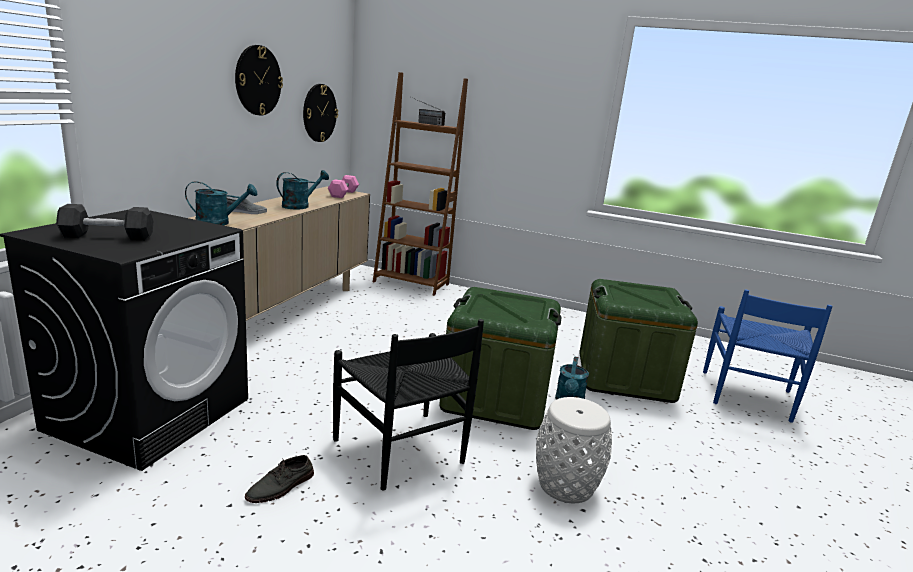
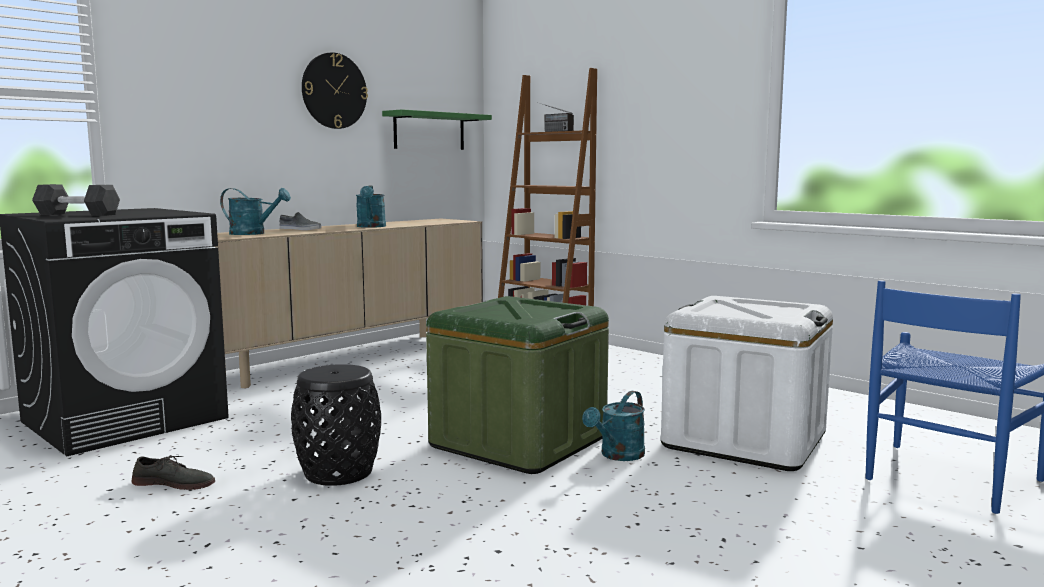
camera: 25 degrees right, 10 degrees down
(281, 487) = (174, 483): grey shoe -> grey shoe turned 150 degrees counterclockwise
(300, 206) = (371, 226): turquoise watering can -> turquoise watering can turned 105 degrees clockwise
(319, 113) = (429, 131): wall clock -> green shelf
(343, 194) = (446, 221): pink dumbbell -> none
(402, 451) = (338, 473): black chair -> black stool
(566, 485) = (505, 527): white stool -> none
(625, 377) = (744, 440): green storage box -> white storage box

